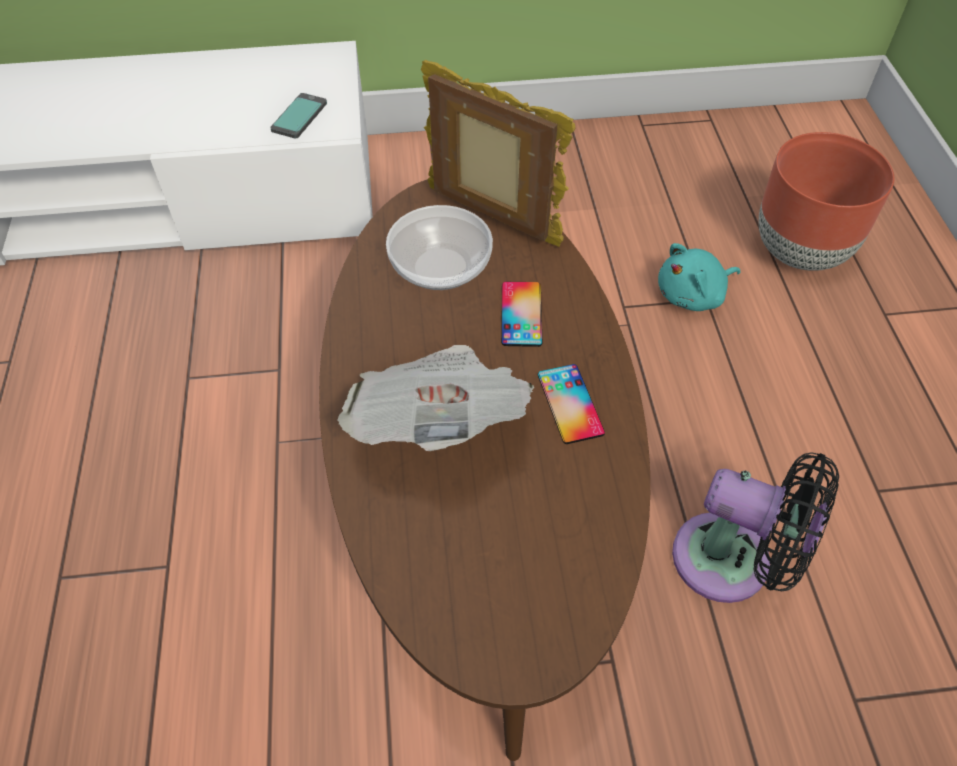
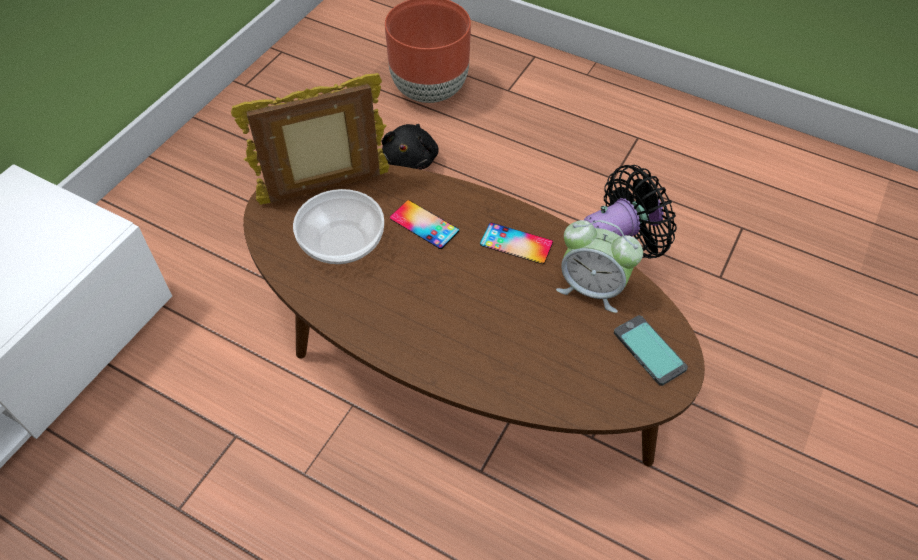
camera: 55 degrees left, 0 degrees up
(299, 117) = (59, 247): phone -> phone (649, 351)
(439, 422) = (473, 318): newspaper -> none
(573, 508) = (592, 288): none -> alarm clock
(693, 295) = (411, 160): turquoise plush toy -> black plush toy

